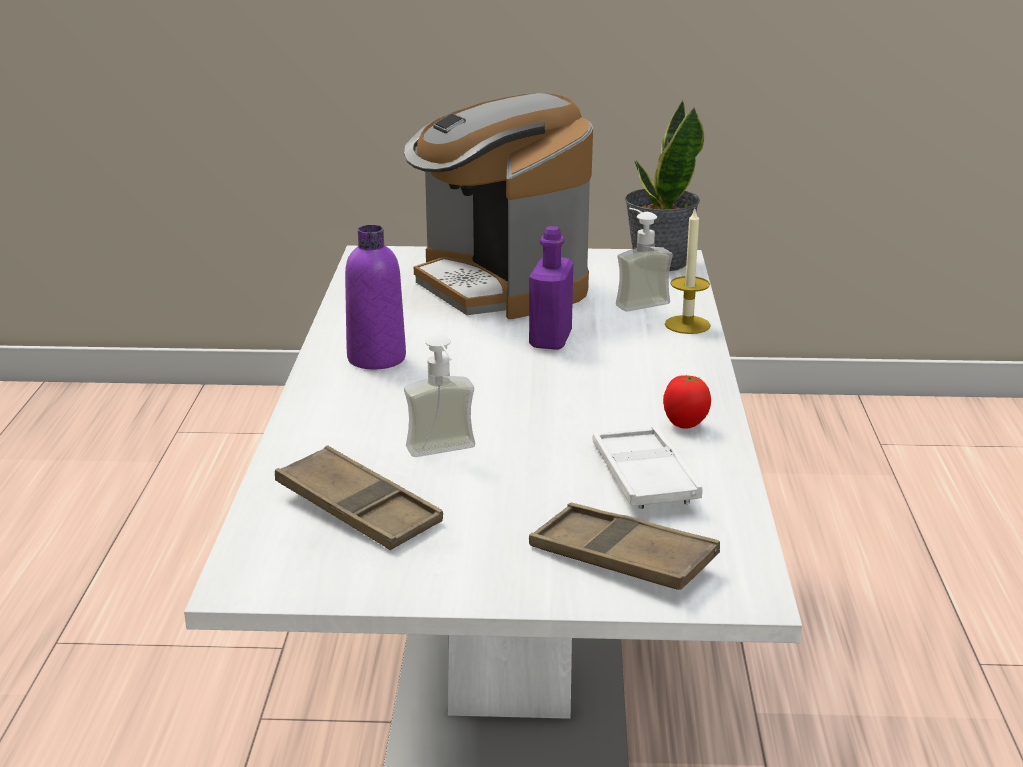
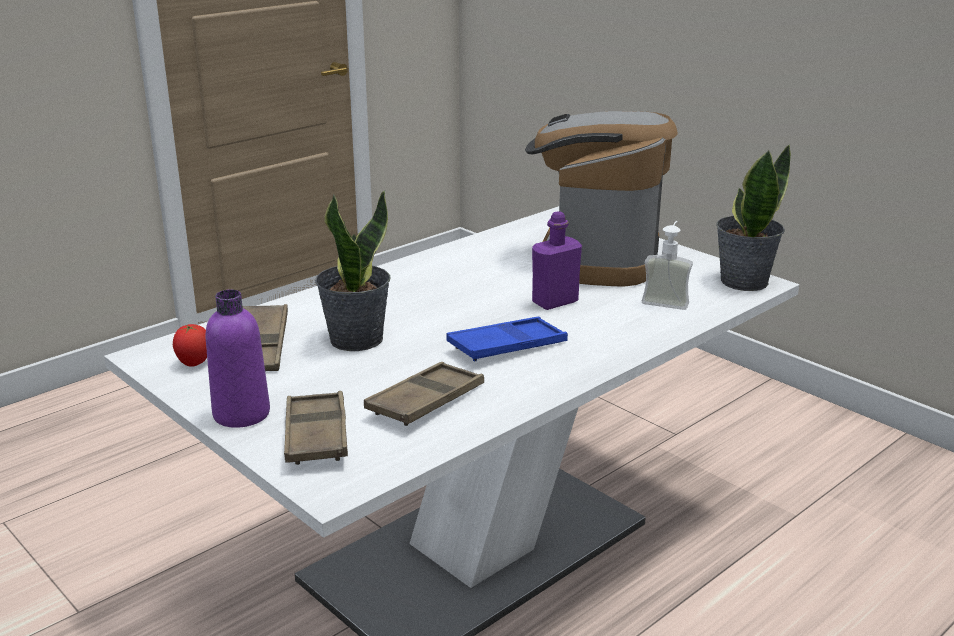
camera: 45 degrees right, 0 degrees up
(376, 358) = (434, 274): purple bottle -> purple bottle (241, 414)
(444, 454) = (355, 339): soap dispenser -> potted plant
(600, 396) = (507, 346): none -> blue tray
(644, 477) = (426, 401): white tray -> brown tray
(685, 425) = (518, 385): tomato -> tomato (194, 364)
(687, 325) = (666, 328): candle -> none

